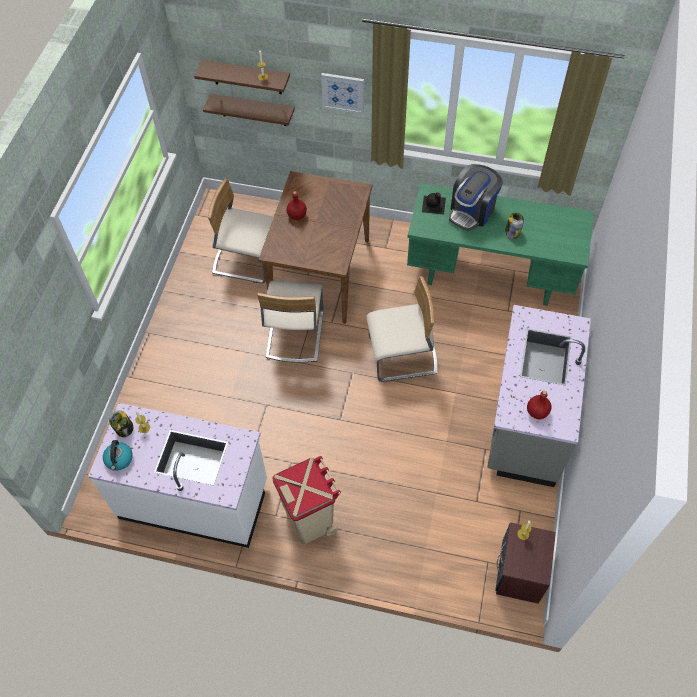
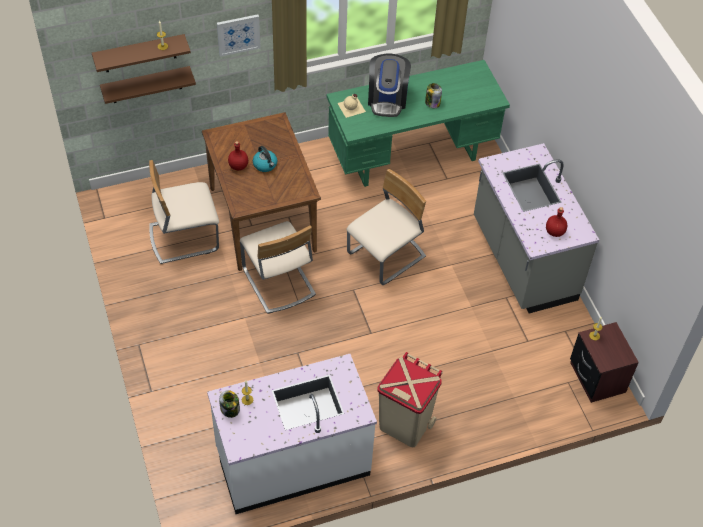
camera: 35 degrees left, 5 degrees down
(119, 460) = (246, 436): kettle -> kettle (265, 165)
(434, 205) = (352, 107): black bottle -> beige bottle

